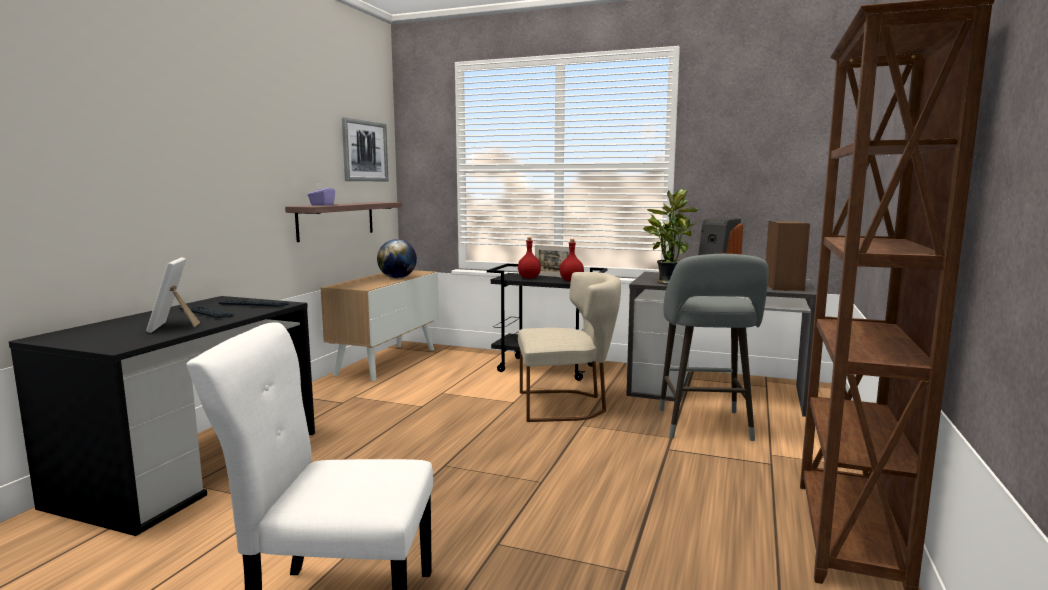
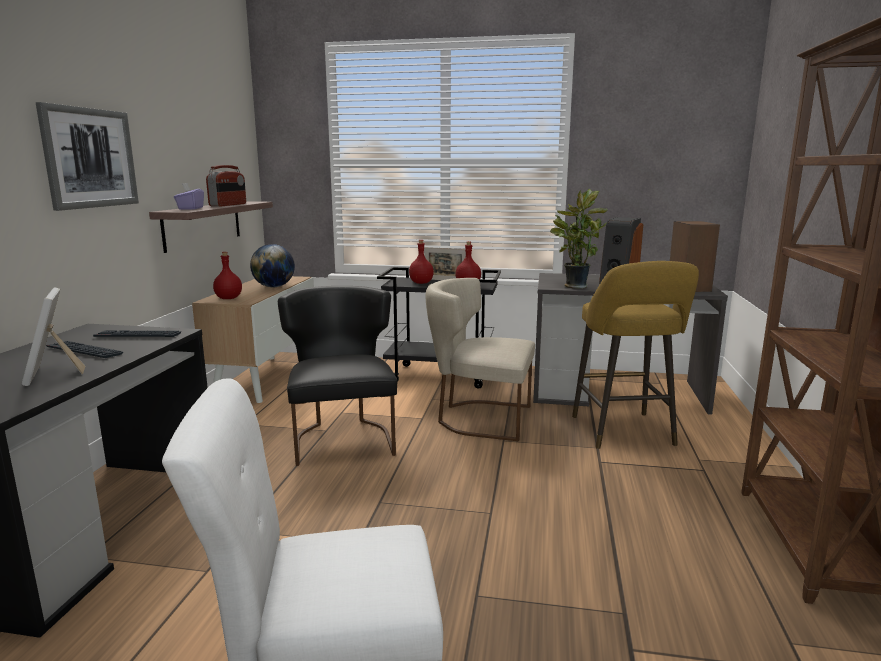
camera: 10 degrees left, 5 degrees up
(353, 285) = (229, 298): none -> red bottle
(358, 203) = (228, 205): none -> radio
(365, 151) = (227, 144): picture -> picture (90, 158)
(434, 413) = (342, 438): none -> black chair
(567, 405) = (479, 418): beige chair -> beige chair turned 150 degrees counterclockwise
(705, 427) = (624, 433): grey stool -> yellow stool

